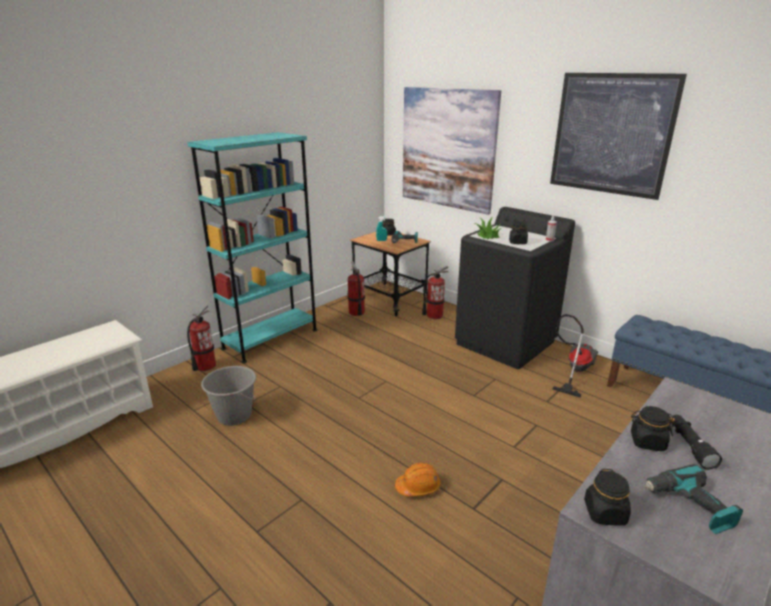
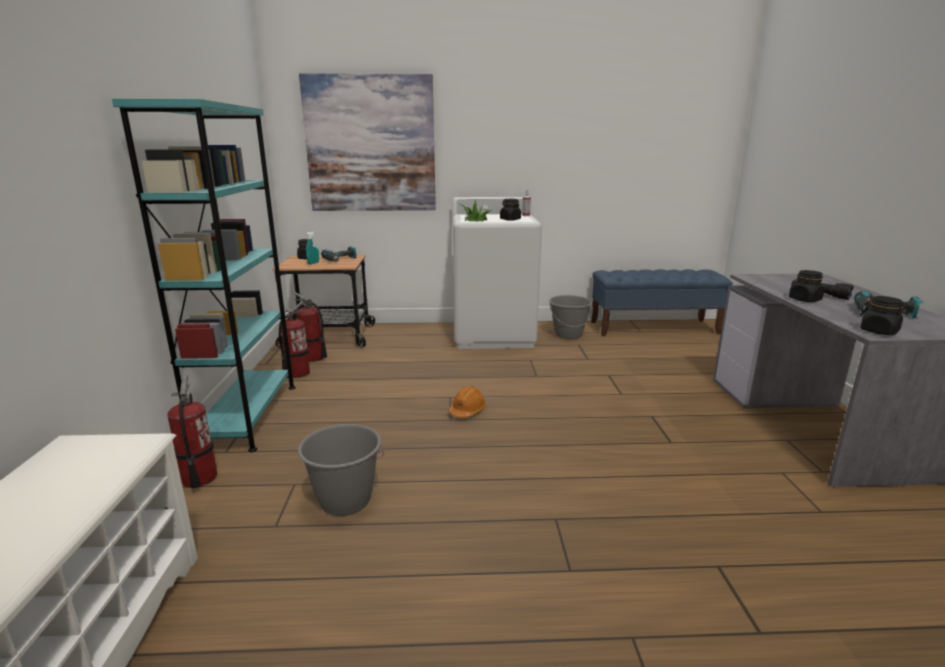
camera: 45 degrees left, 5 degrees down
(418, 487) = (617, 451): orange hard hat -> orange hard hat (467, 411)
(434, 315) = (399, 336): fire extinguisher -> fire extinguisher (297, 373)
(506, 343) = (493, 335): black washing machine -> white washing machine
(574, 370) = (568, 334): vacuum cleaner -> grey bucket
(611, 134) = (551, 112): picture -> none

